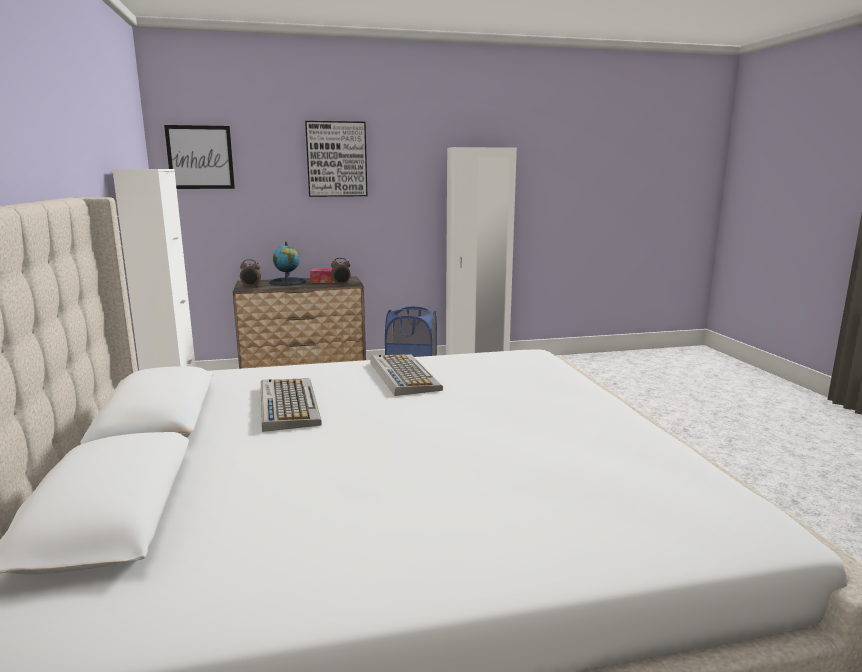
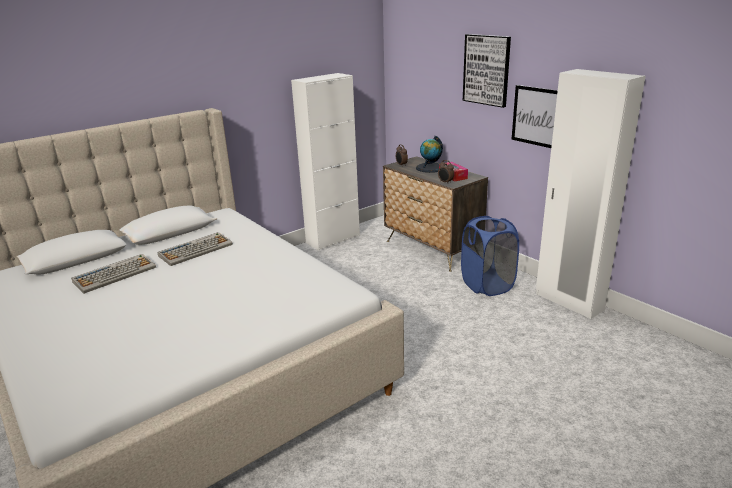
camera: 65 degrees right, 10 degrees up
(200, 157) = (407, 59): picture -> picture (537, 116)
(403, 375) = (262, 263): keyboard -> keyboard (115, 274)

